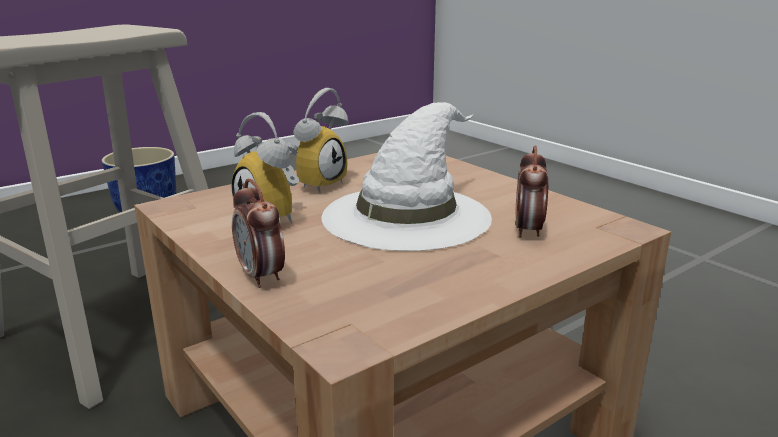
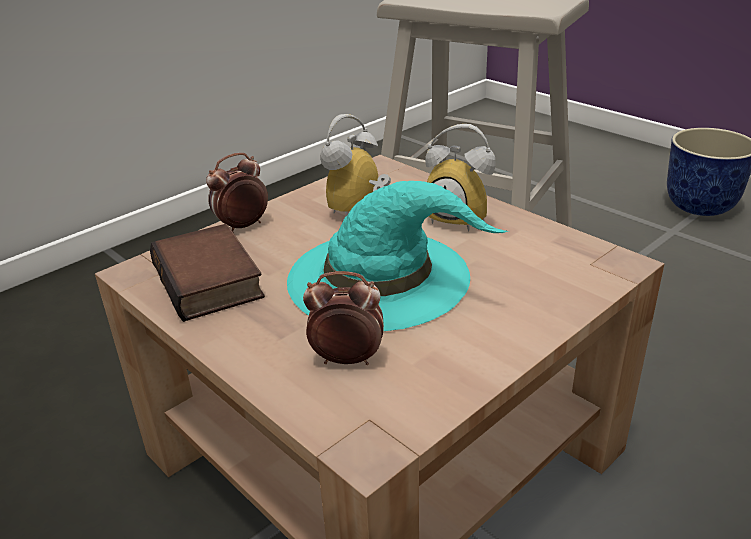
camera: 85 degrees right, 10 degrees up
(388, 290) = (212, 281): none -> book
(407, 214) = (381, 277): white hat -> turquoise hat

